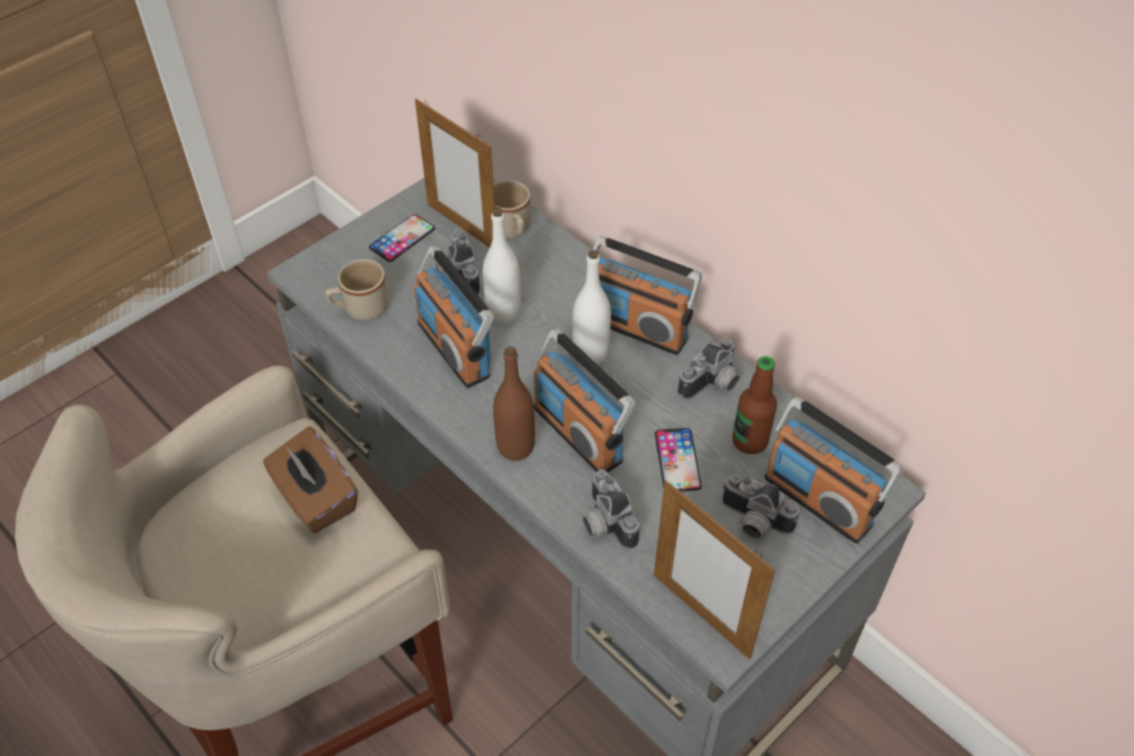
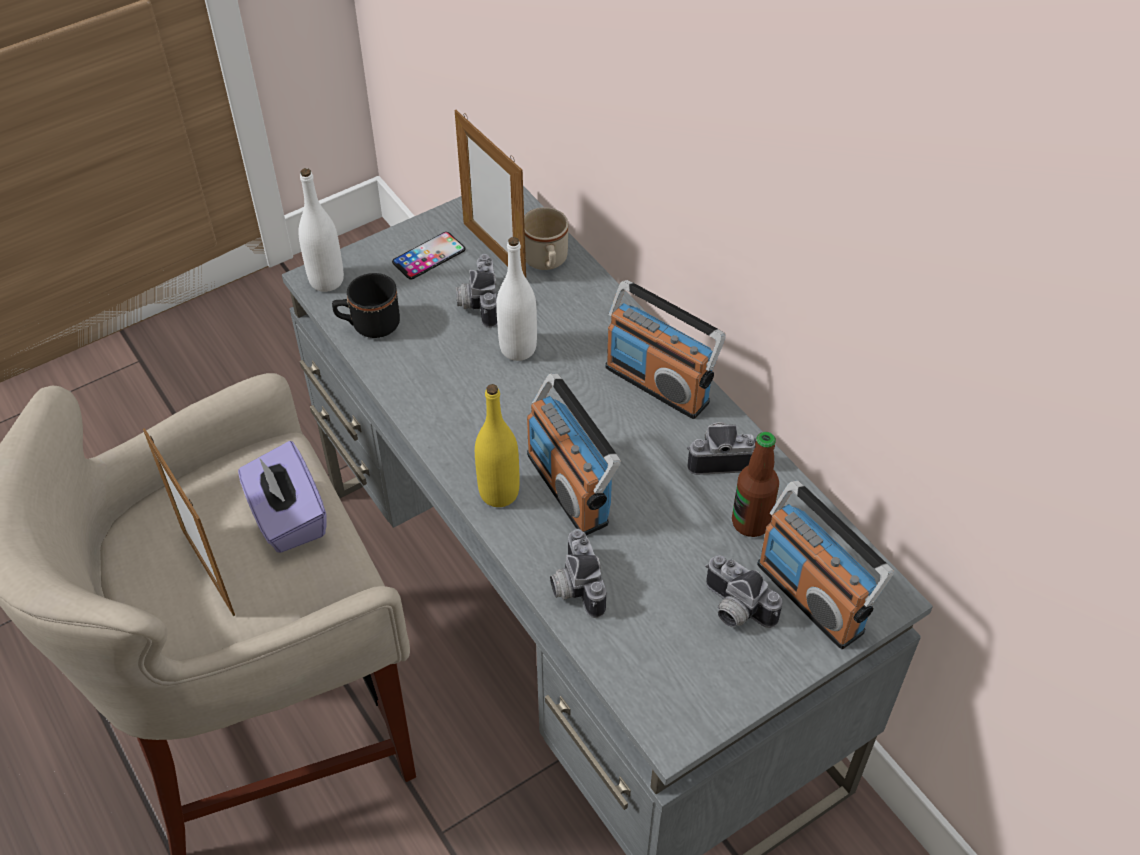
camera: 10 degrees right, 0 degrees up
(315, 498) = (287, 517): brown tissue box -> purple tissue box
(360, 309) = (369, 325): beige mug -> black mug
(455, 349) = (458, 380): radio -> none
(515, 447) = (499, 492): brown bottle -> yellow bottle
(590, 353) = (601, 404): white bottle -> white bottle (326, 280)
(677, 460) = (667, 531): phone -> none
(701, 615) = (655, 698): picture frame -> picture frame (208, 571)
(712, 385) = (724, 456): camera -> camera turned 150 degrees counterclockwise

